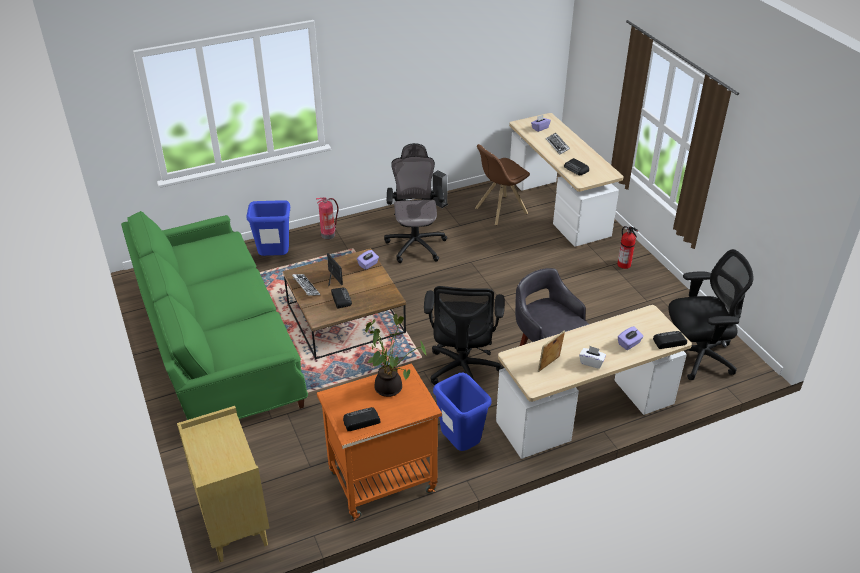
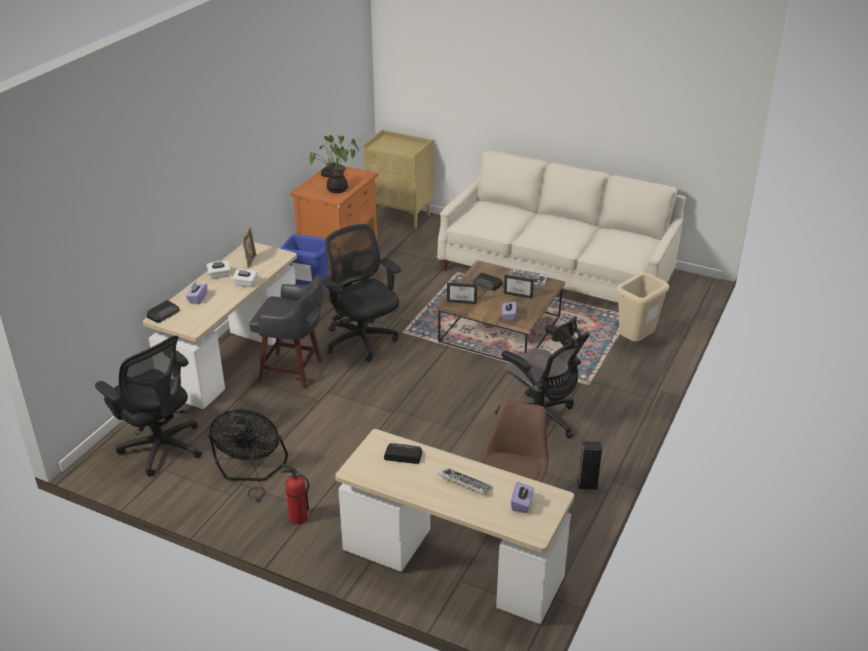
camera: 140 degrees right, 5 degrees down
(217, 345) = (557, 271): green sofa -> beige sofa
(274, 258) = (635, 342): blue trash can -> beige trash can
(328, 234) = (631, 385): fire extinguisher -> none
(381, 294) = (462, 301): none -> picture frame
(574, 339) = (245, 283): none -> white tissue box
(637, 304) = (250, 473): none -> black fan
(695, 358) = (157, 446): black office chair -> black office chair turned 90 degrees counterclockwise

